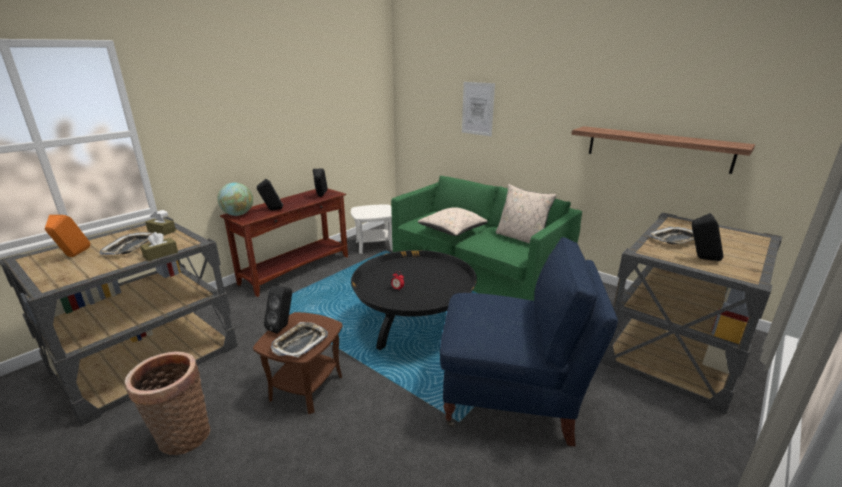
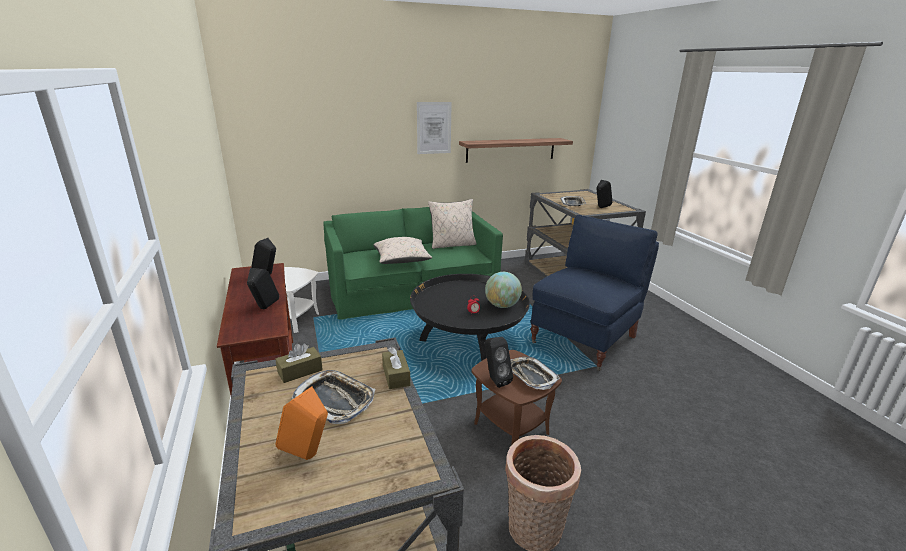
camera: 60 degrees left, 0 degrees up
(238, 214) = (240, 332): globe -> globe (502, 306)
(477, 108) = (353, 137): picture -> picture (434, 128)

